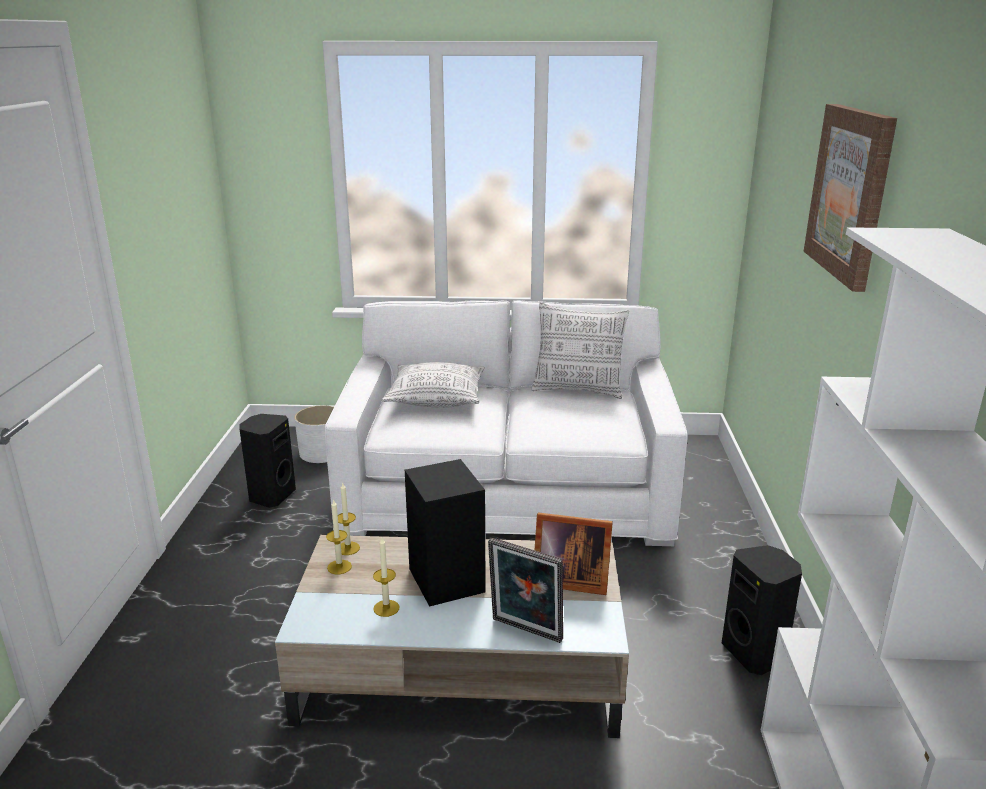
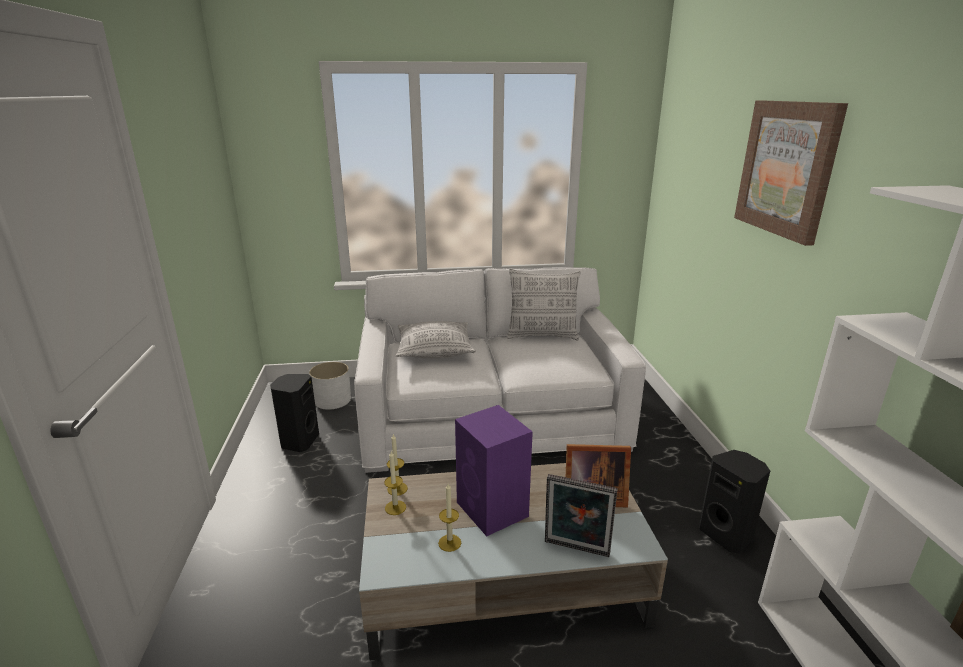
camera: 10 degrees left, 0 degrees up
(447, 581) = (493, 510): black speaker -> purple speaker

